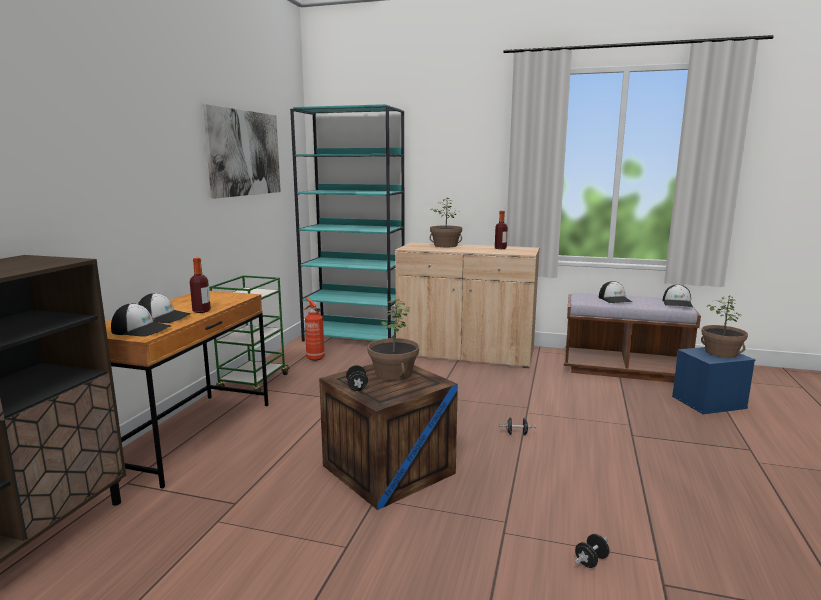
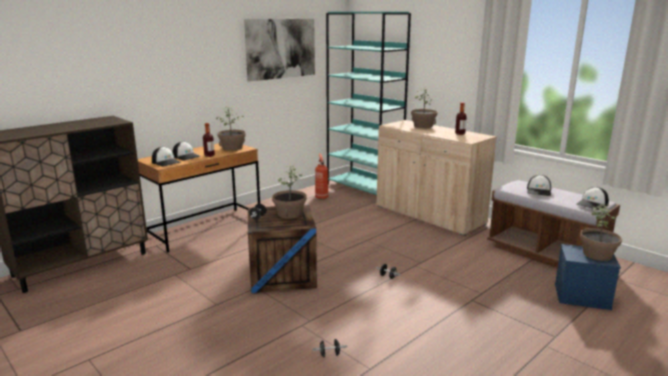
camera: 30 degrees right, 5 degrees up
(220, 297) = (232, 148): none -> potted plant
(253, 383) = (268, 206): green cart -> none

